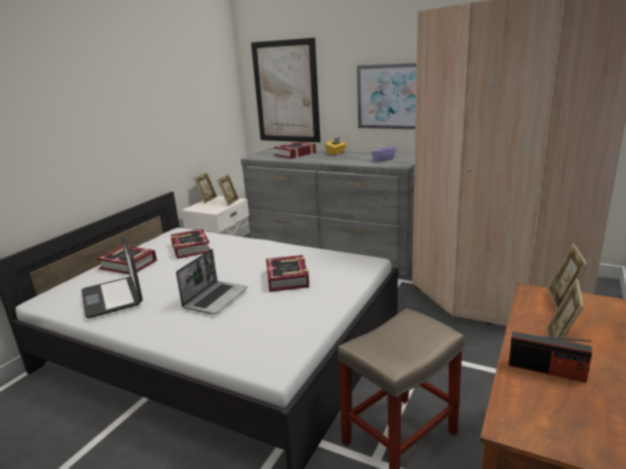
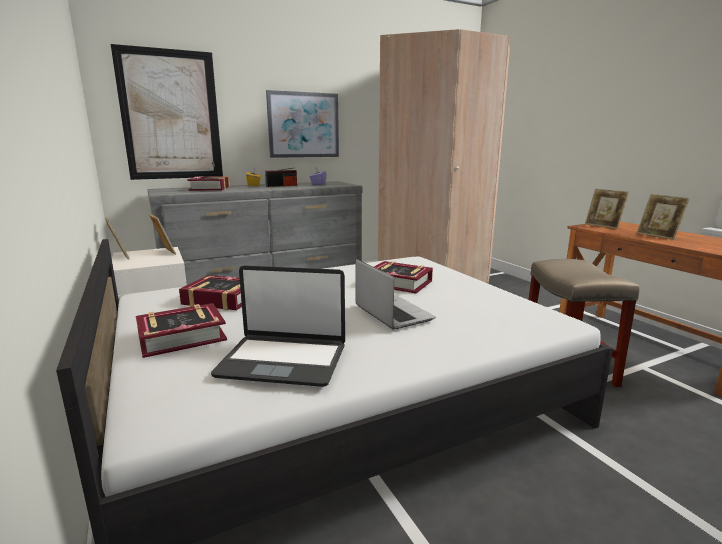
camera: 55 degrees left, 5 degrees down
(546, 370) = (687, 242): radio -> radio (281, 186)

